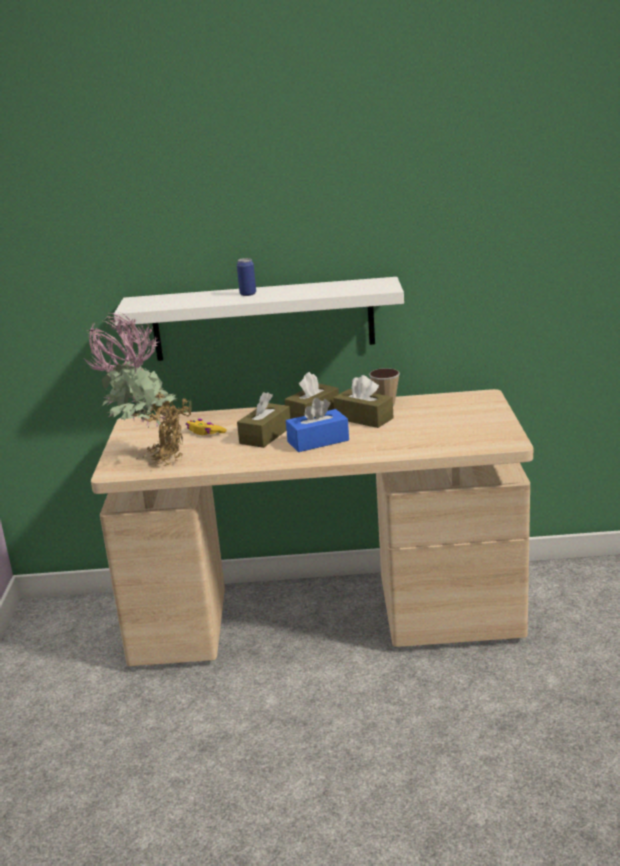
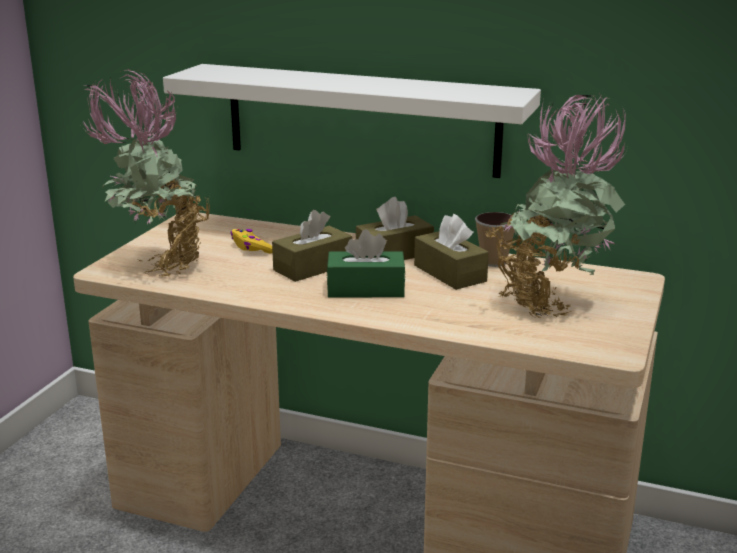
camera: 20 degrees right, 0 degrees up
(248, 294) = (333, 80): can -> none
(318, 441) = (366, 289): blue tissue box -> green tissue box
(445, 423) = (549, 303): none -> potted plant

